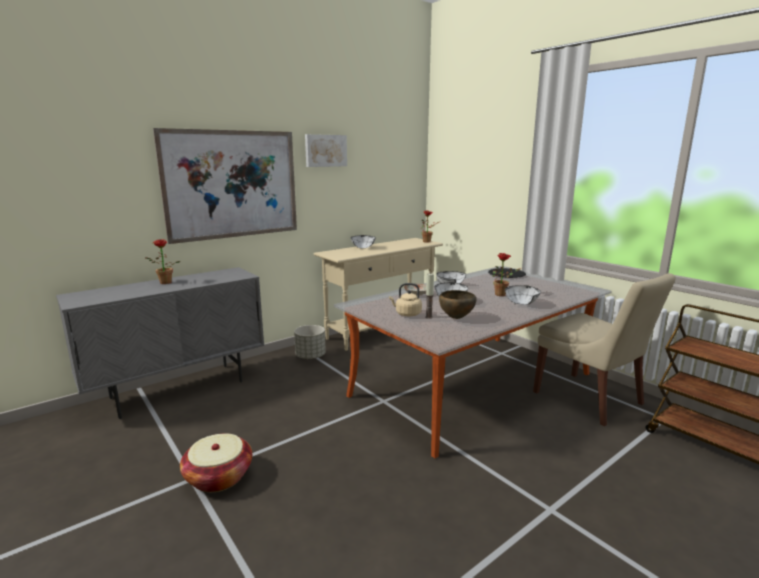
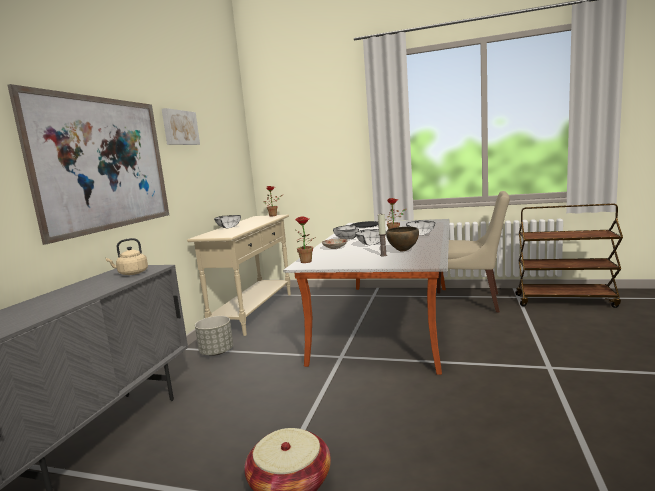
camera: 35 degrees left, 5 degrees down
(164, 283) = (62, 295): potted plant -> potted plant (307, 262)
(406, 314) = (363, 258): beige kettle -> beige kettle (131, 273)

